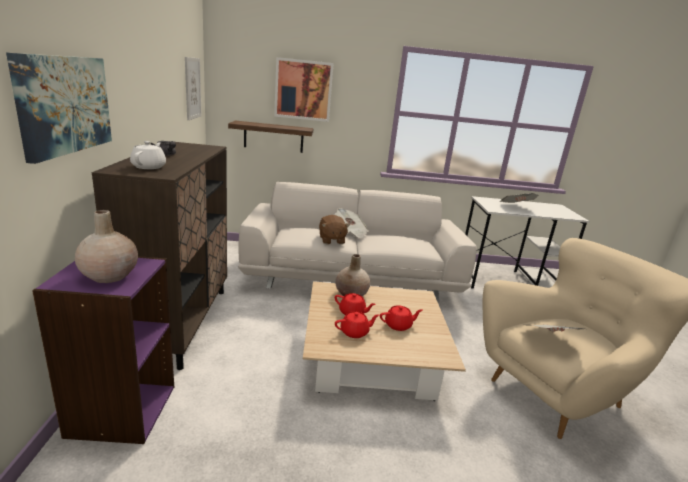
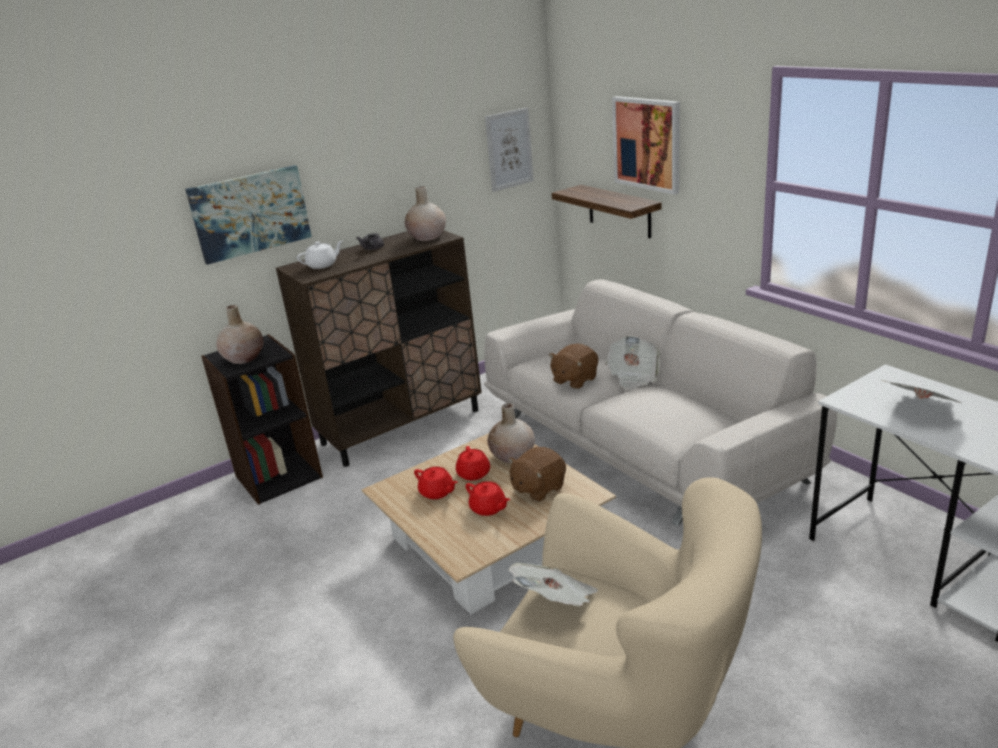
camera: 60 degrees right, 5 degrees up
(121, 410) = (278, 476): purple bookcase -> black bookcase
(195, 147) = (427, 237): none -> beige vase
(398, 304) = (538, 488): none -> brown plush toy

